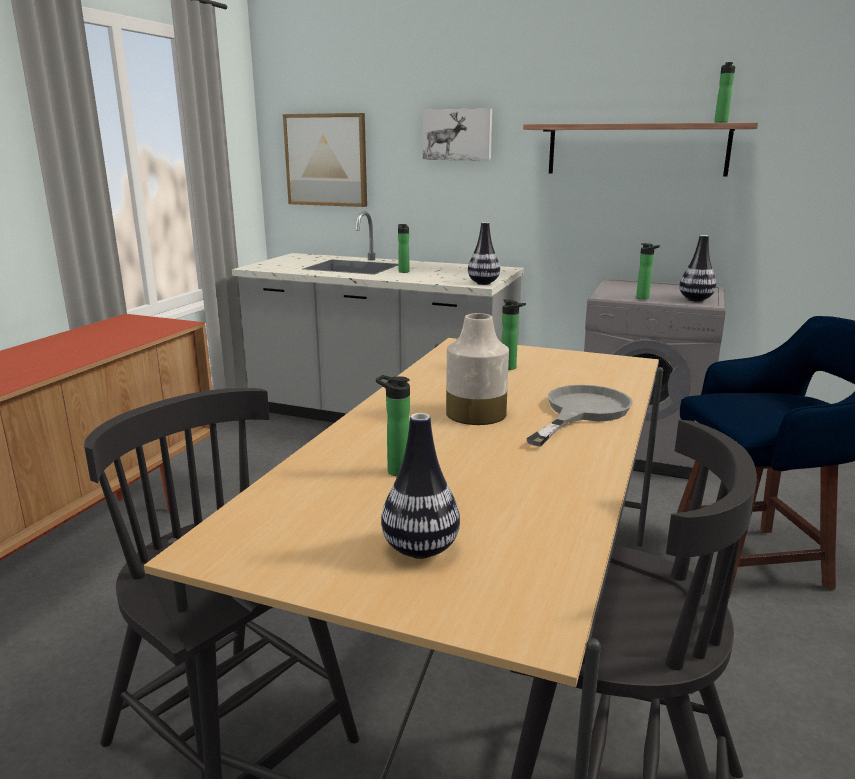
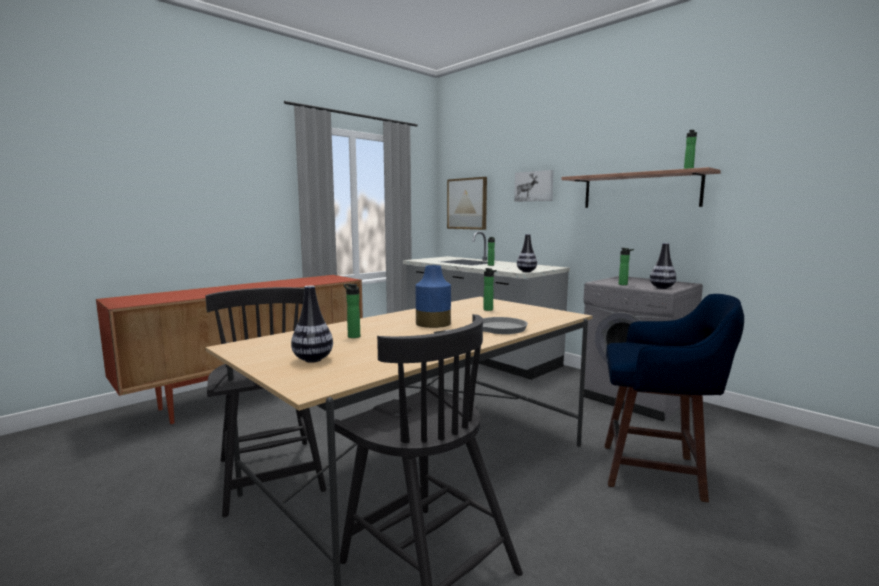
camera: 25 degrees right, 10 degrees down
(477, 413) = (433, 323): beige vase -> blue vase

